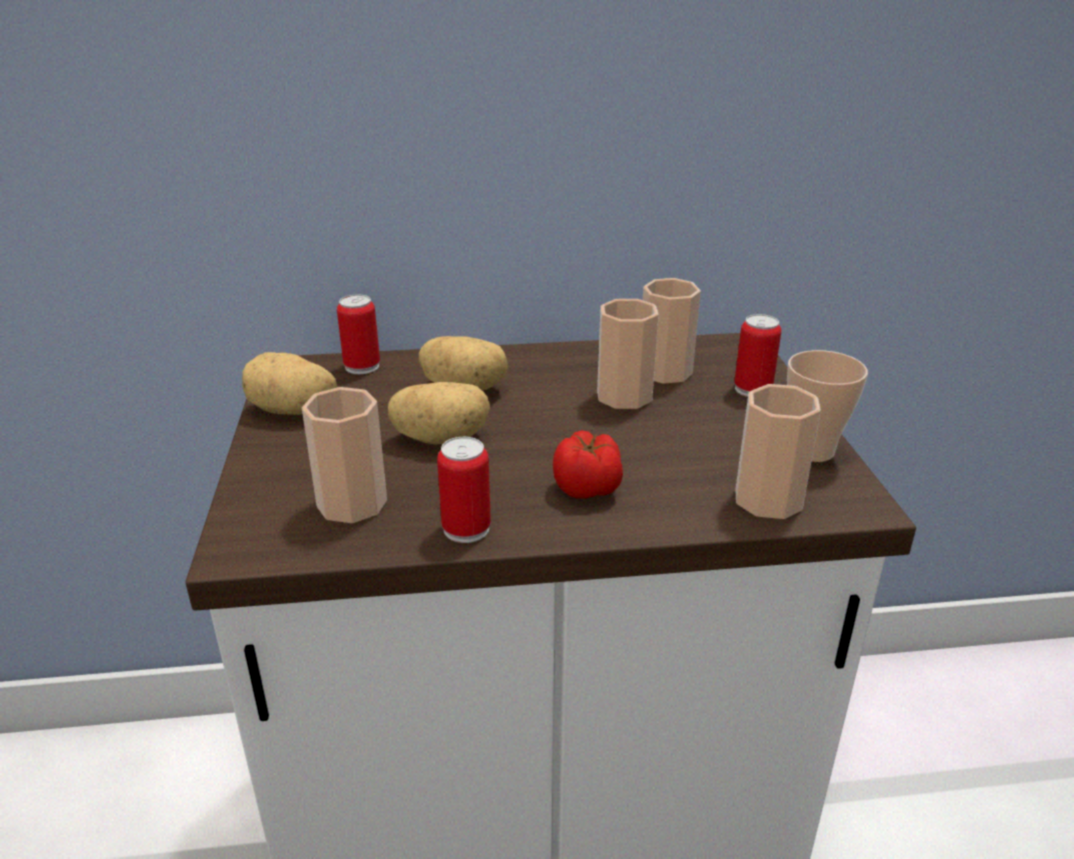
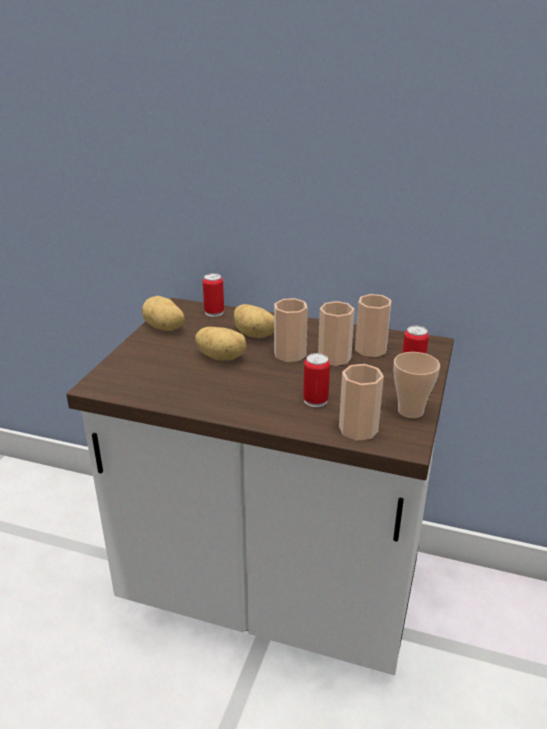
camera: 25 degrees right, 0 degrees up
(352, 503) = (156, 378): cup -> cup (290, 354)
(466, 529) = (196, 403): can -> can (315, 400)
(588, 489) = (270, 400): tomato -> none

